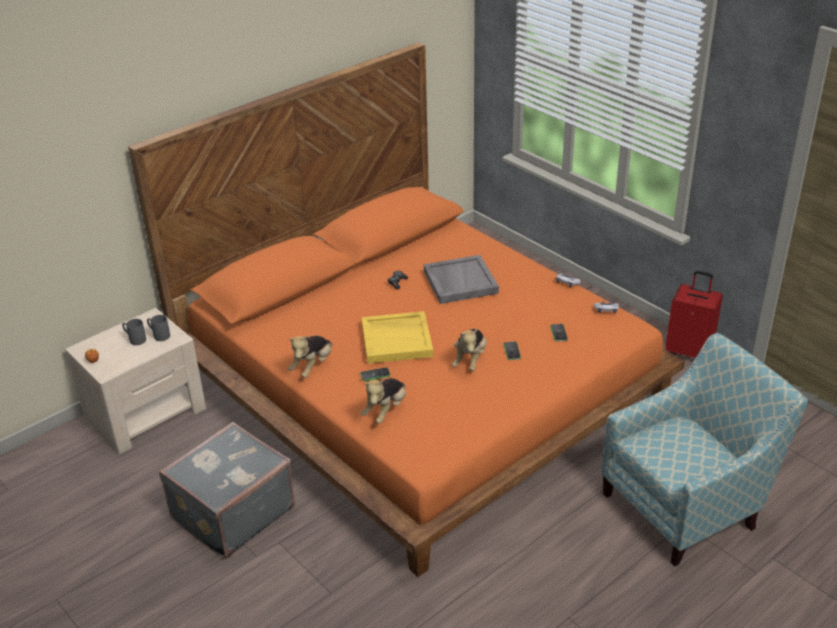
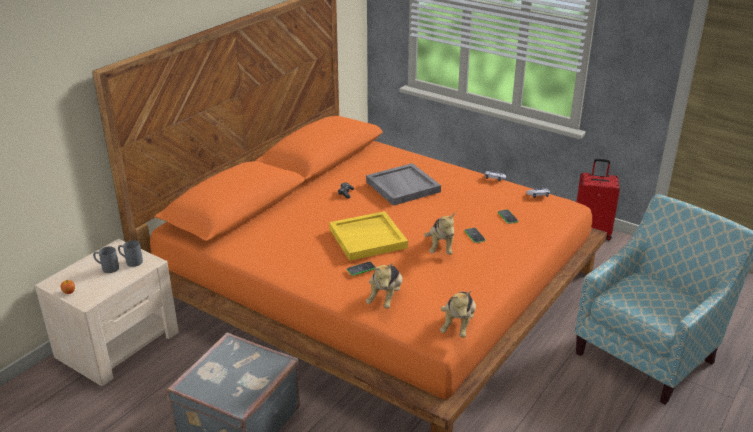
camera: 15 degrees left, 5 degrees down
(312, 366) = (297, 269): plush toy -> plush toy (458, 325)

